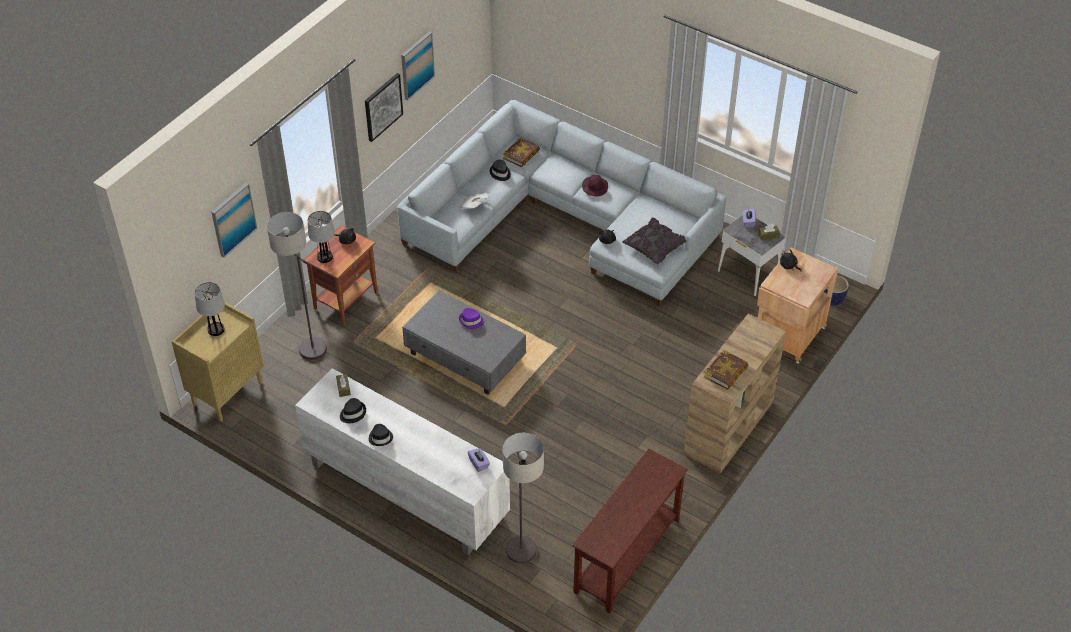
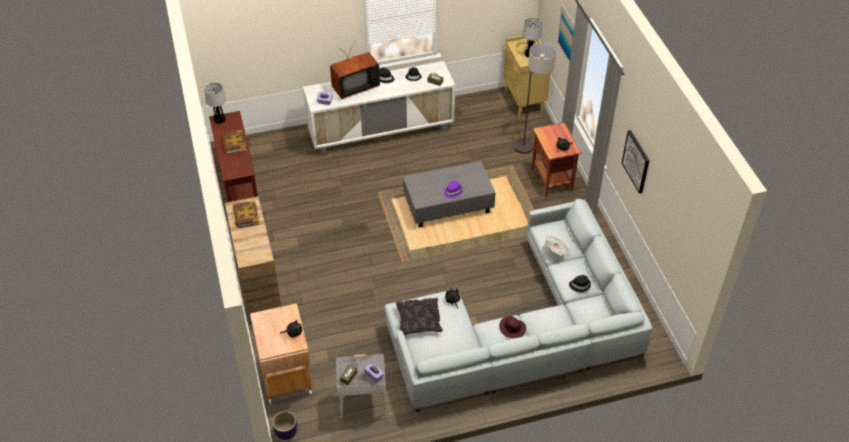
camera: 130 degrees right, 0 degrees up
(325, 257) = (556, 131): table lamp -> table lamp (219, 119)
(416, 65) = (659, 187): picture -> none
(425, 456) = (354, 86): none -> television
(521, 155) = (590, 310): book -> book (234, 144)
(523, 558) = (287, 148): grey floor lamp -> none

